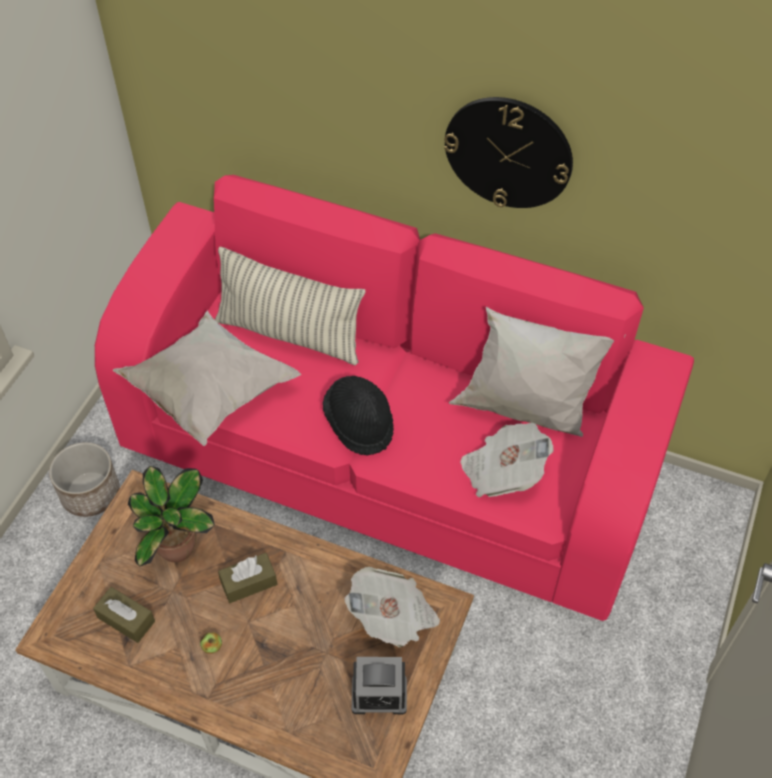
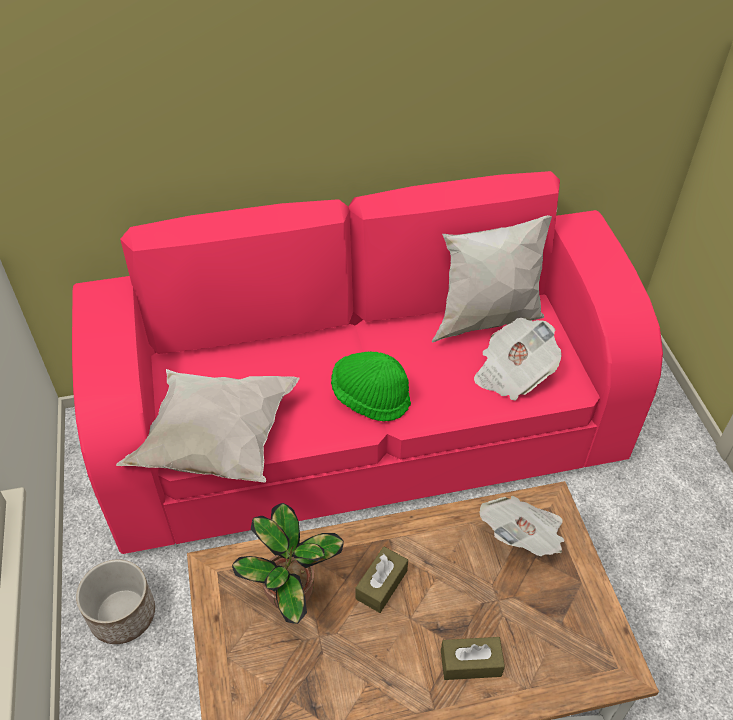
camera: 35 degrees left, 5 degrees down
(126, 619) = (298, 690): brown tissue box -> brown tissue box (470, 663)
(212, 647) = (398, 661): apple -> none
(290, 334) = (247, 358): pillow -> none
(359, 424) = (370, 397): black hat -> green hat
(379, 695) = (568, 605): alarm clock -> none
(508, 152) = (416, 82): wall clock -> none

